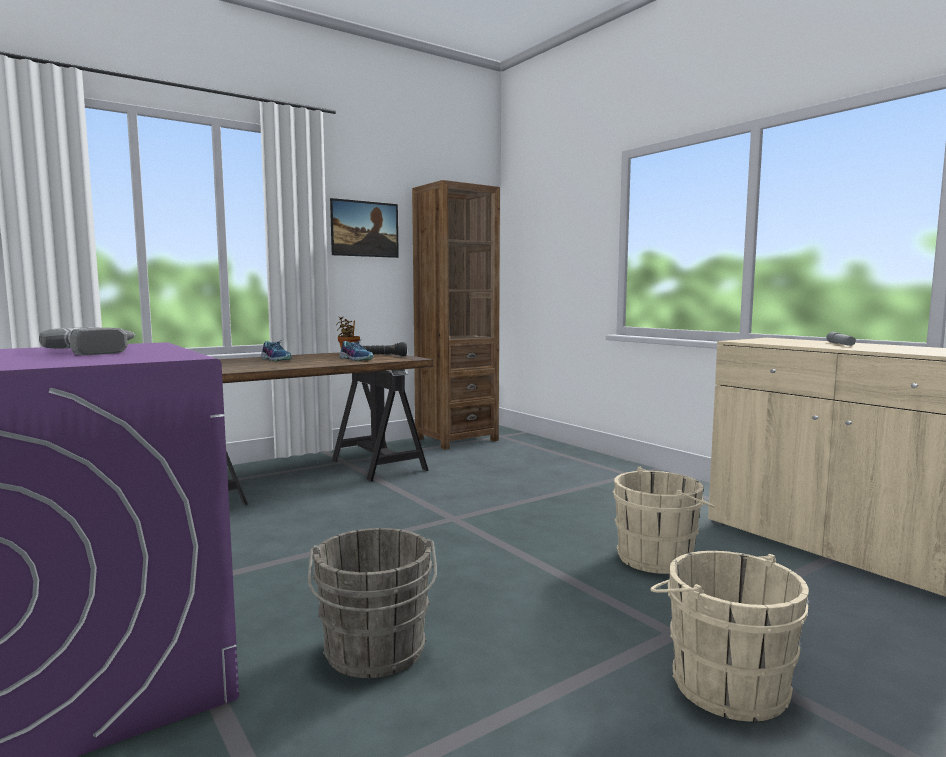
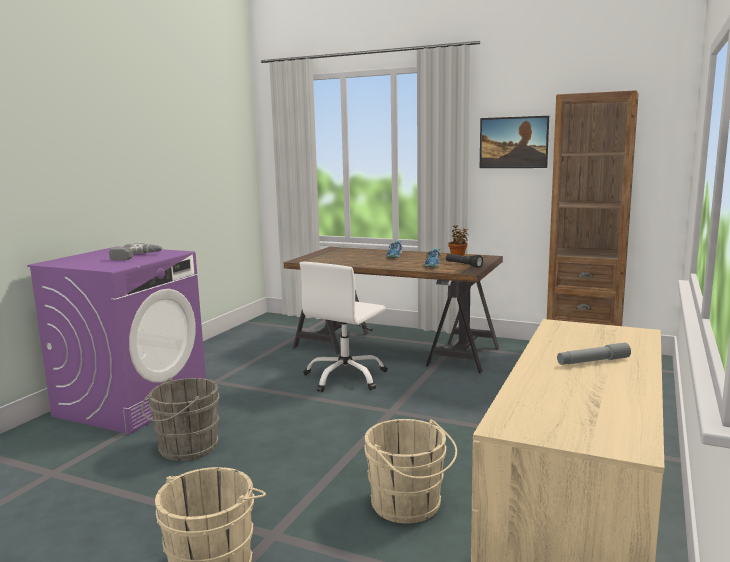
camera: 60 degrees right, 5 degrees up
(327, 516) = (346, 377): none -> white office chair

